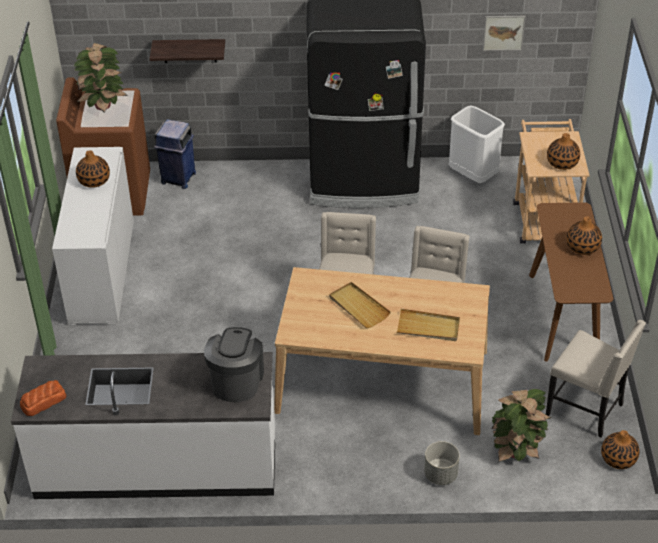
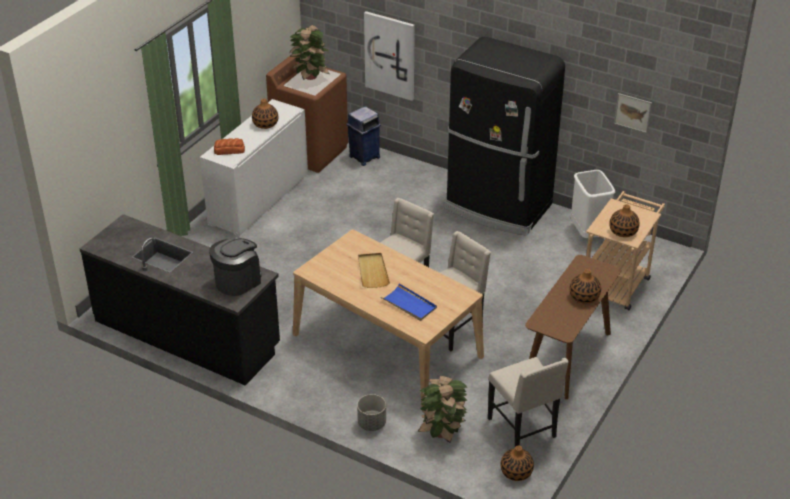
camera: 30 degrees right, 5 degrees down
(43, 401) = (108, 245): bread -> bread (229, 150)
(157, 465) = (187, 333): white counter -> black counter
(189, 51) = (390, 55): shelf -> picture
(428, 327) = (409, 304): beige tray -> blue tray

